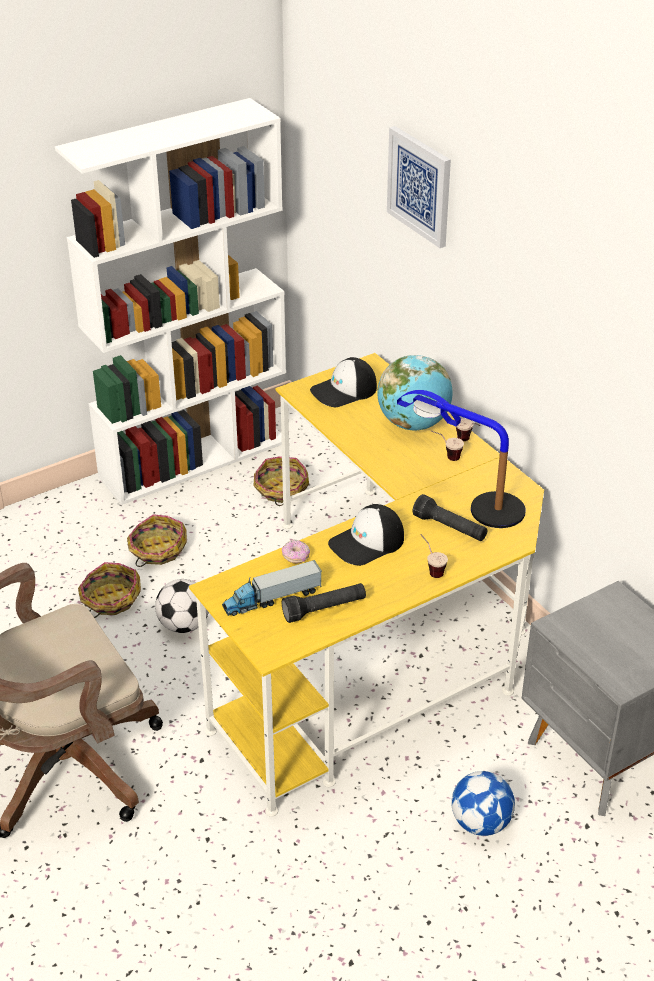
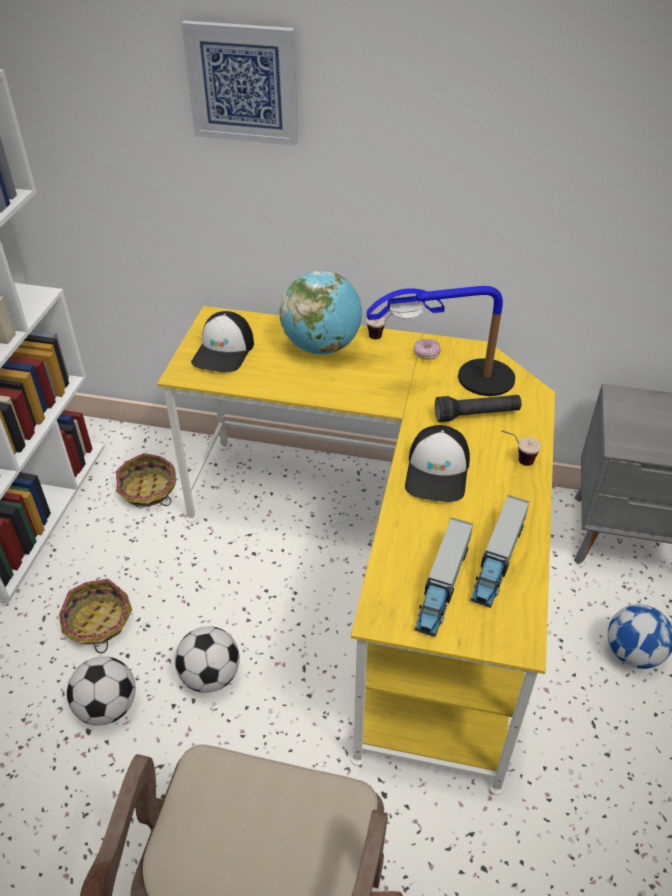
camera: 45 degrees left, 5 degrees up
(110, 599) = (107, 707): basket -> football
(296, 557) = (402, 528): donut -> donut (426, 354)
(324, 609) = (497, 560): black flashlight -> toy truck
(446, 457) = (385, 358): cup -> none

